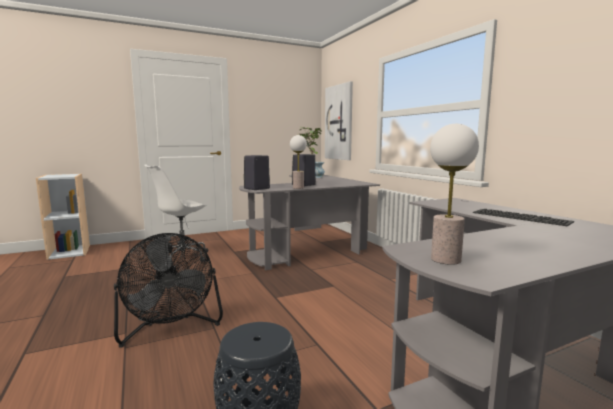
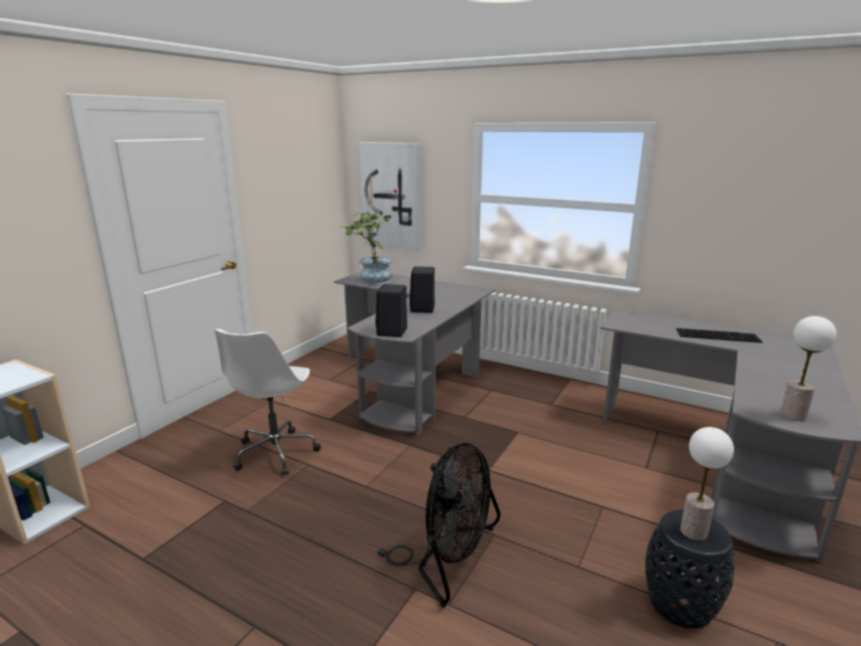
camera: 35 degrees left, 10 degrees up
(298, 188) = (436, 319): table lamp -> table lamp (694, 532)

